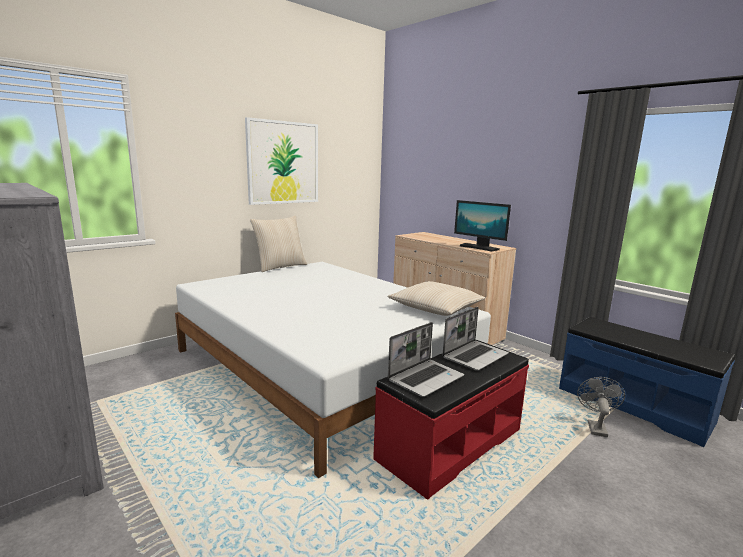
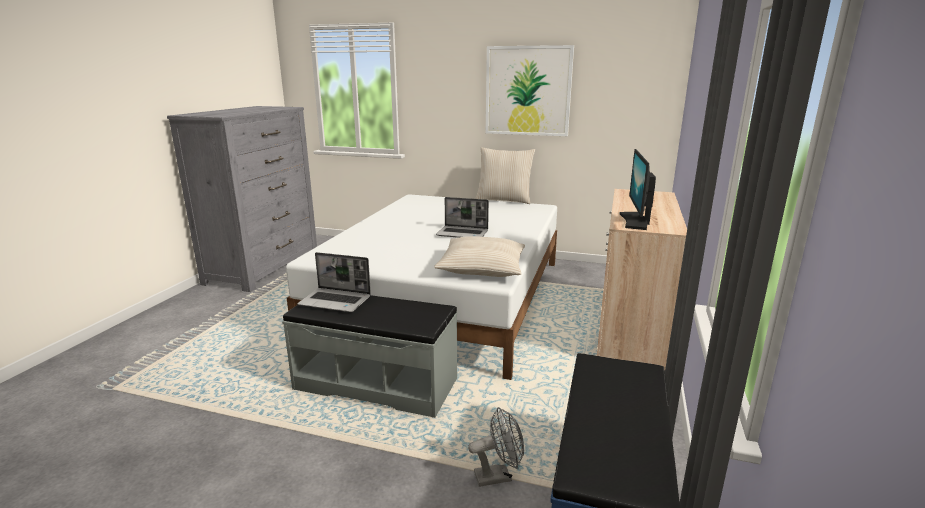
camera: 60 degrees right, 5 degrees up
(449, 444) = (376, 384): red bench -> grey bench
(475, 356) = (406, 311): laptop -> laptop (463, 233)

